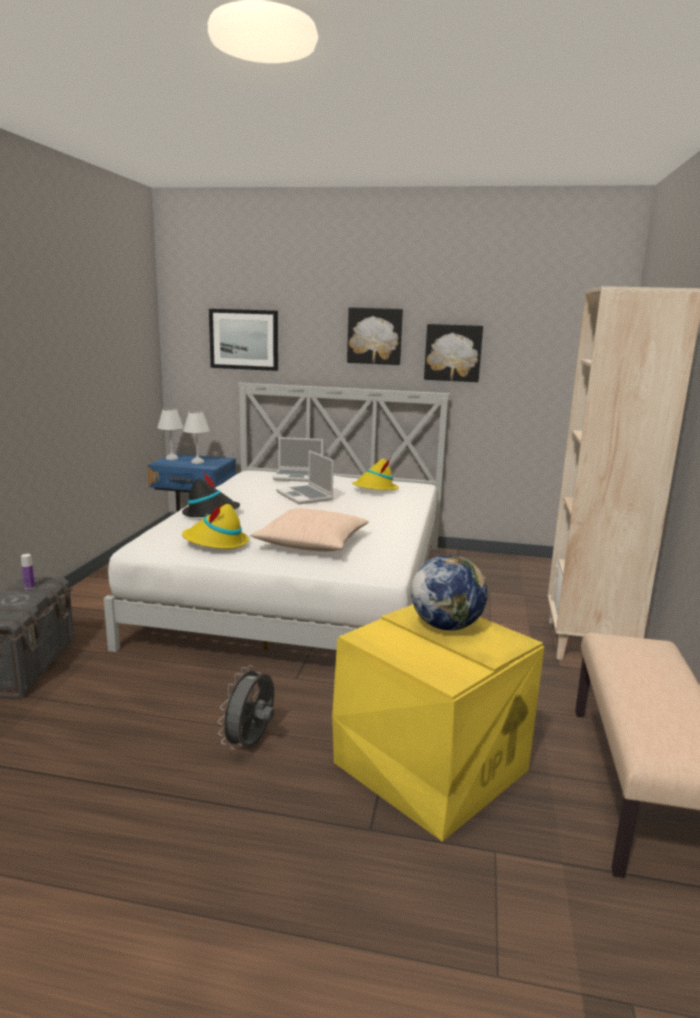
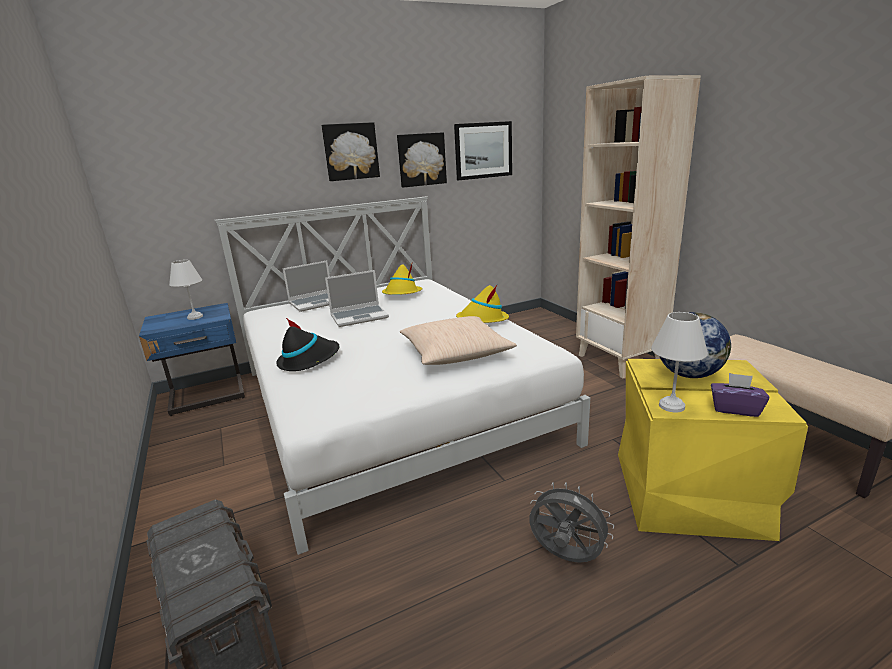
camera: 35 degrees left, 5 degrees up
(29, 587) = (189, 533): bottle -> none
(172, 459) = (157, 322): white table lamp -> white table lamp (673, 406)
(216, 542) = (380, 384): yellow hat -> yellow hat (482, 320)
(244, 339) = (208, 171): picture -> picture (483, 150)
(251, 744) = (565, 557): grey fan -> grey fan turned 135 degrees clockwise
(305, 496) = (360, 316): laptop -> laptop turned 45 degrees counterclockwise
(418, 661) = (735, 409): none -> purple tissue box

